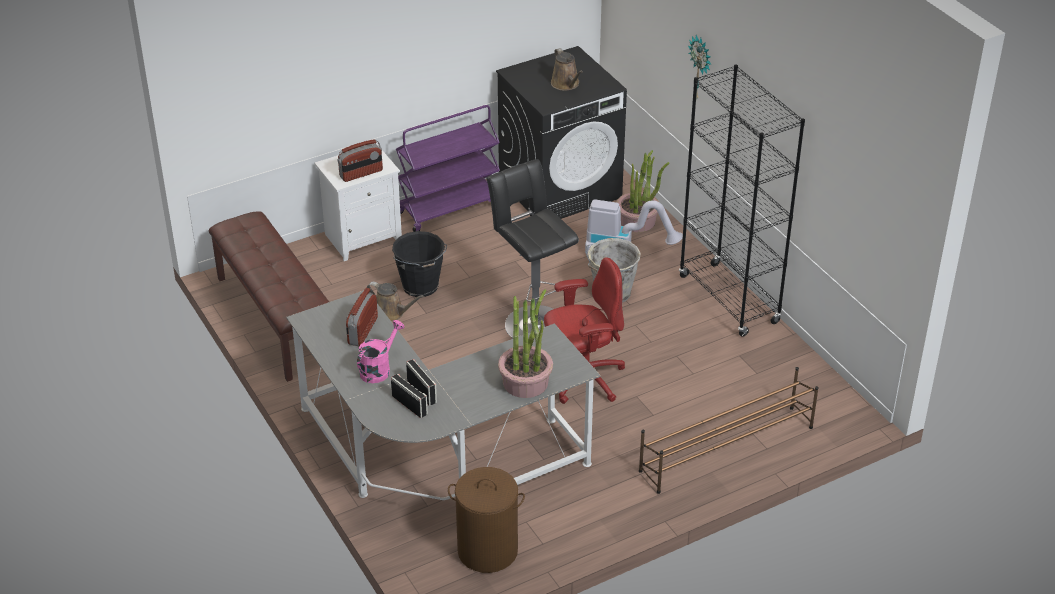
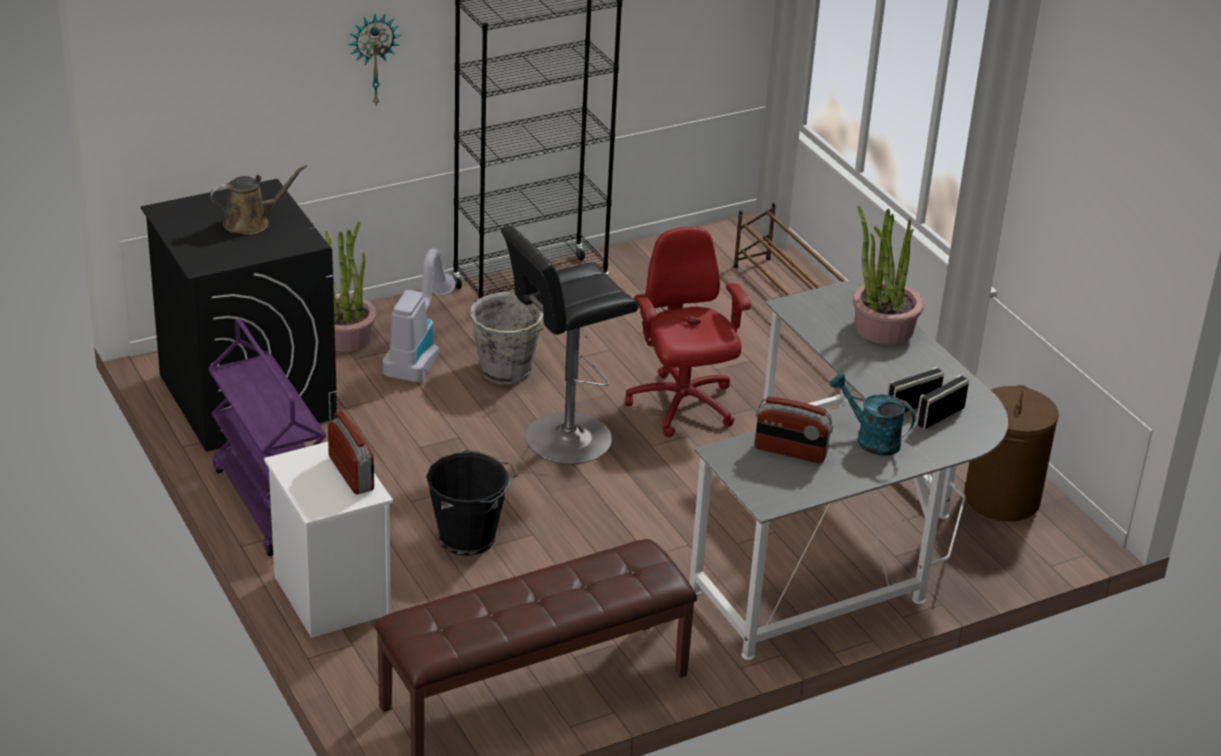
camera: 90 degrees left, 5 degrees down
(378, 369) = (870, 439): pink watering can -> turquoise watering can
(392, 313) = (530, 568): brown watering can -> none

